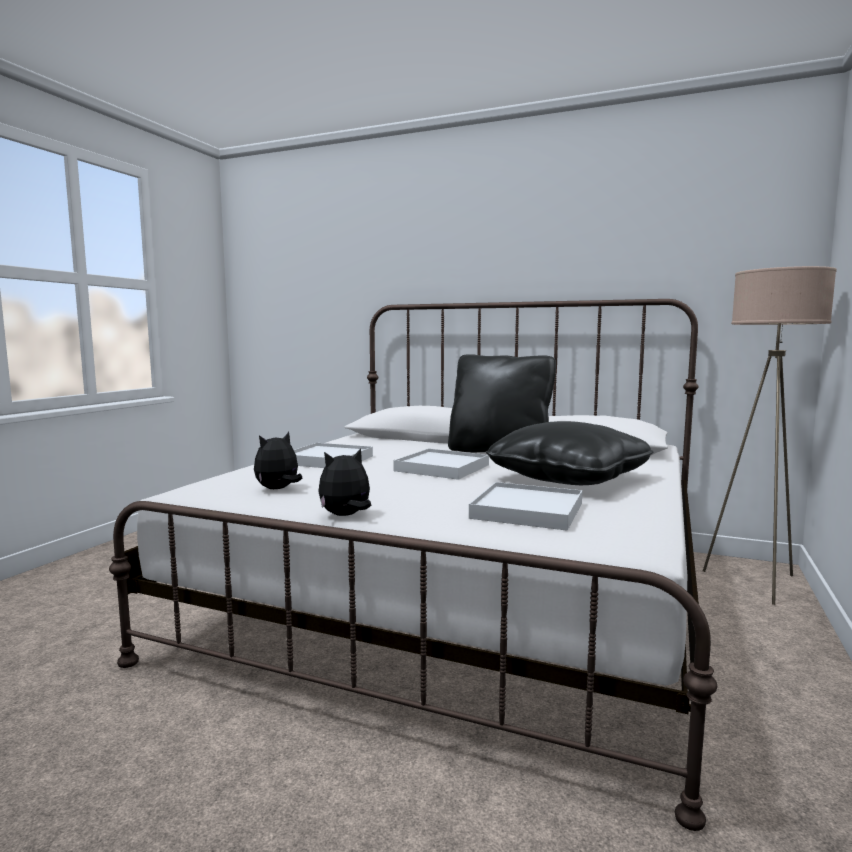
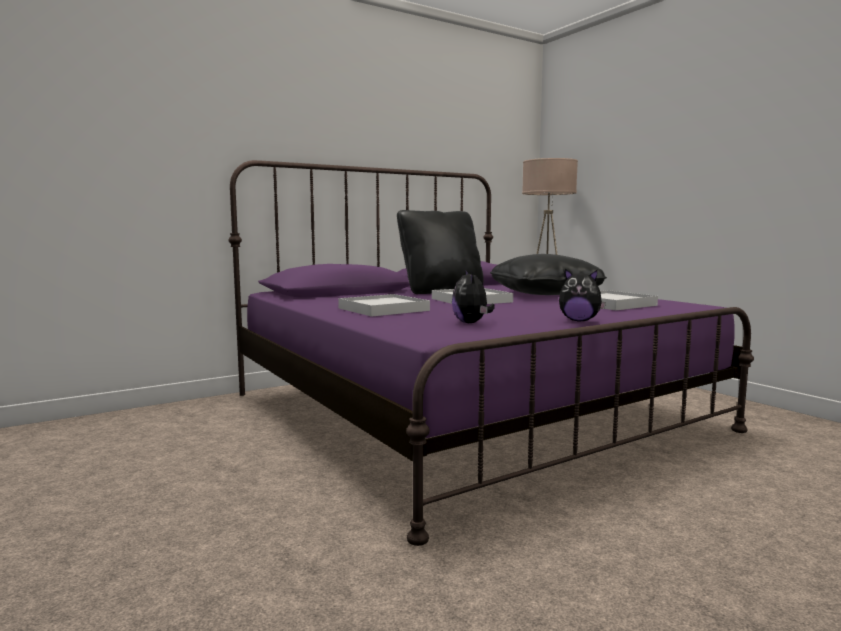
camera: 55 degrees left, 0 degrees up
(346, 516) = (579, 321): plush toy -> plush toy turned 75 degrees counterclockwise
(459, 598) = (465, 411): white bed -> purple bed

